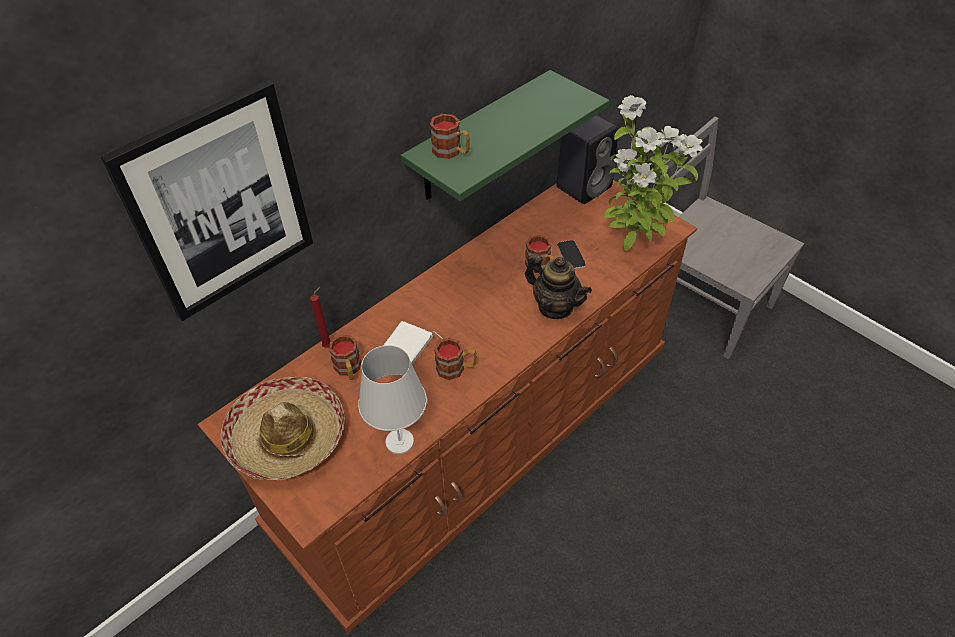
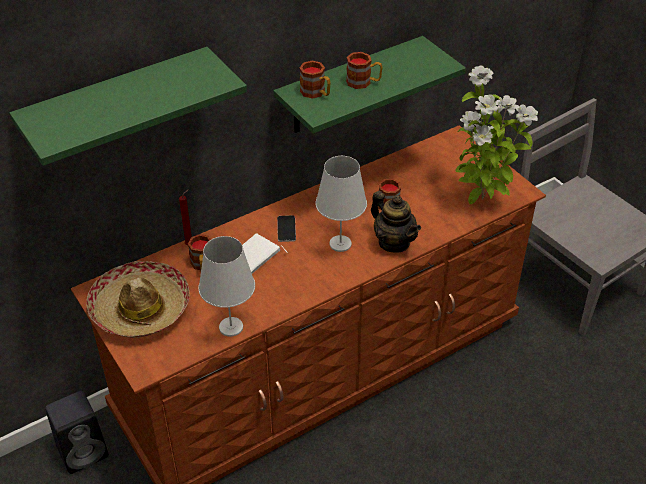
camera: 10 degrees right, 5 degrees down
(220, 204) = (117, 106): picture -> green shelf
(456, 368) = (293, 278): mug -> mug (363, 82)
(497, 317) = (340, 243): none -> white table lamp
(571, 255) = (421, 202): phone -> phone (286, 229)
(584, 186) = (452, 144): black speaker -> black speaker (84, 451)

